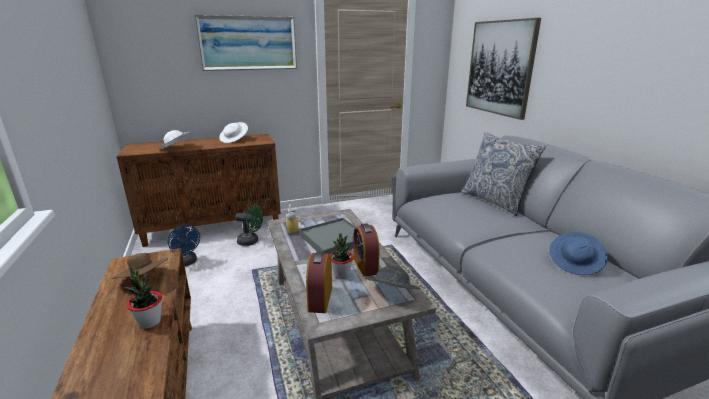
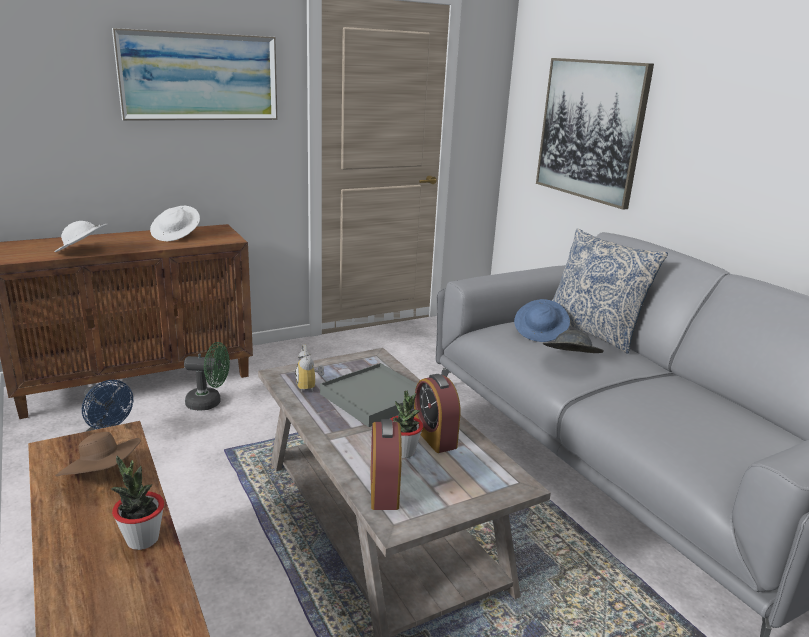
camera: 10 degrees left, 0 degrees up
(390, 294) = (483, 476): grey hat -> grey hat (570, 360)
(575, 263) = (720, 421): blue hat -> blue hat (540, 332)

